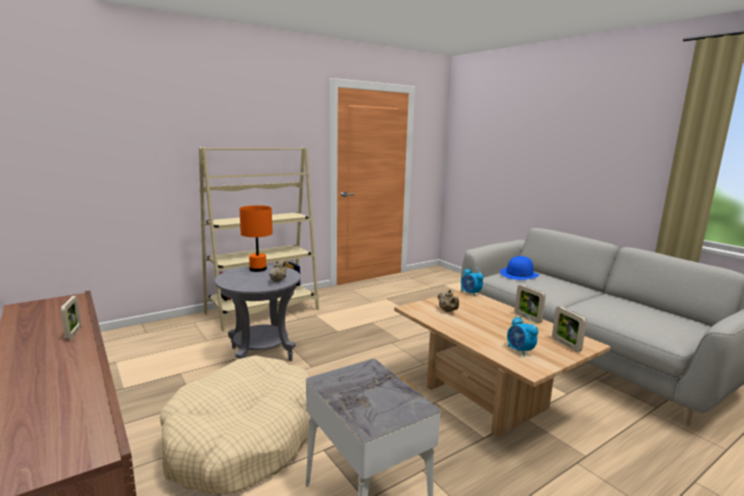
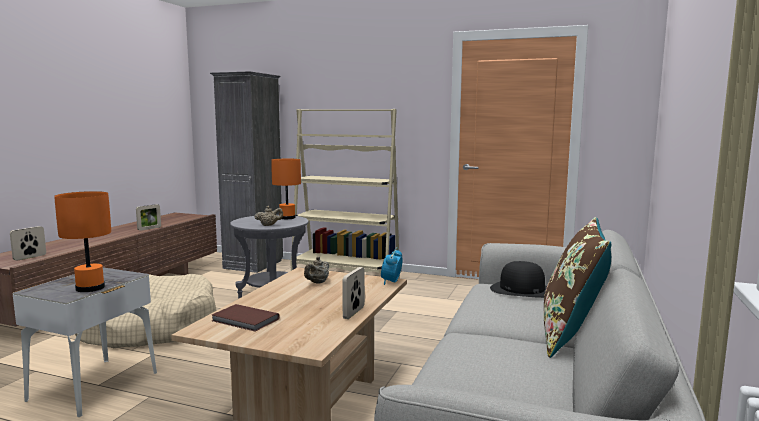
camera: 55 degrees right, 5 degrees down
(148, 336) = (253, 264): none -> grey cabinet
(398, 392) = (90, 288): none -> orange table lamp
(519, 274) = (521, 290): blue hat -> black hat
(520, 351) = (245, 320): alarm clock -> brown book
(566, 344) = (291, 337): picture frame -> picture frame (30, 257)
(592, 288) = (570, 335): none -> brown pillow

